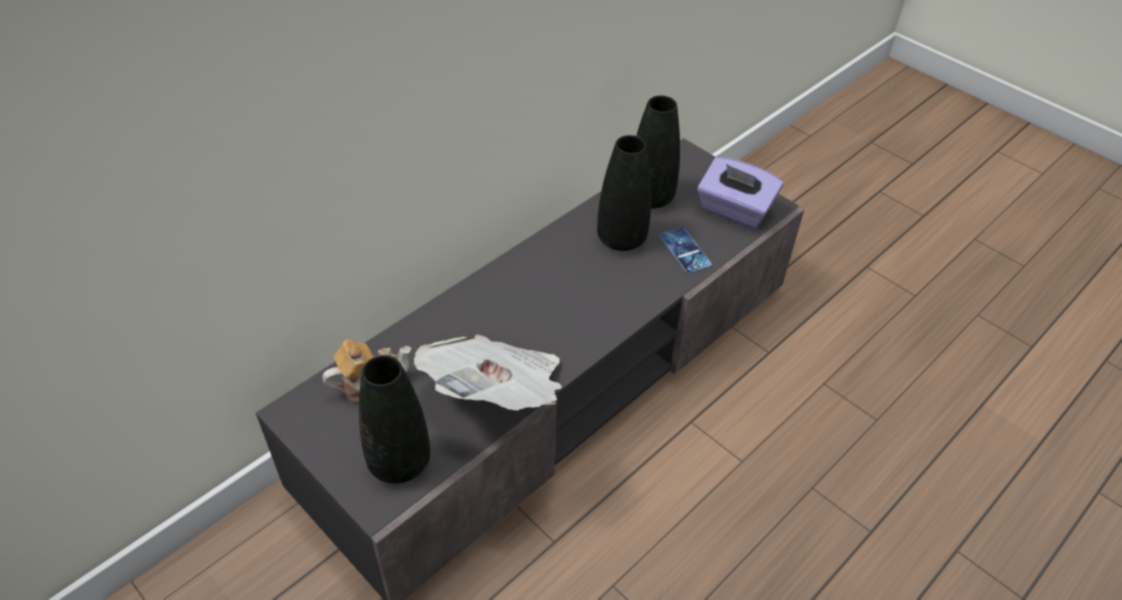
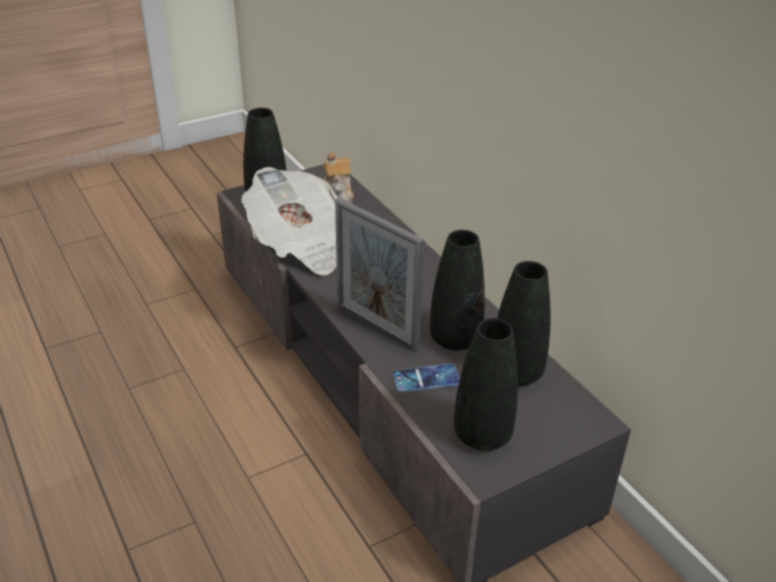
camera: 105 degrees right, 10 degrees down
(627, 296) = (377, 327): none -> picture frame
(734, 210) = (482, 435): purple tissue box -> black vase

